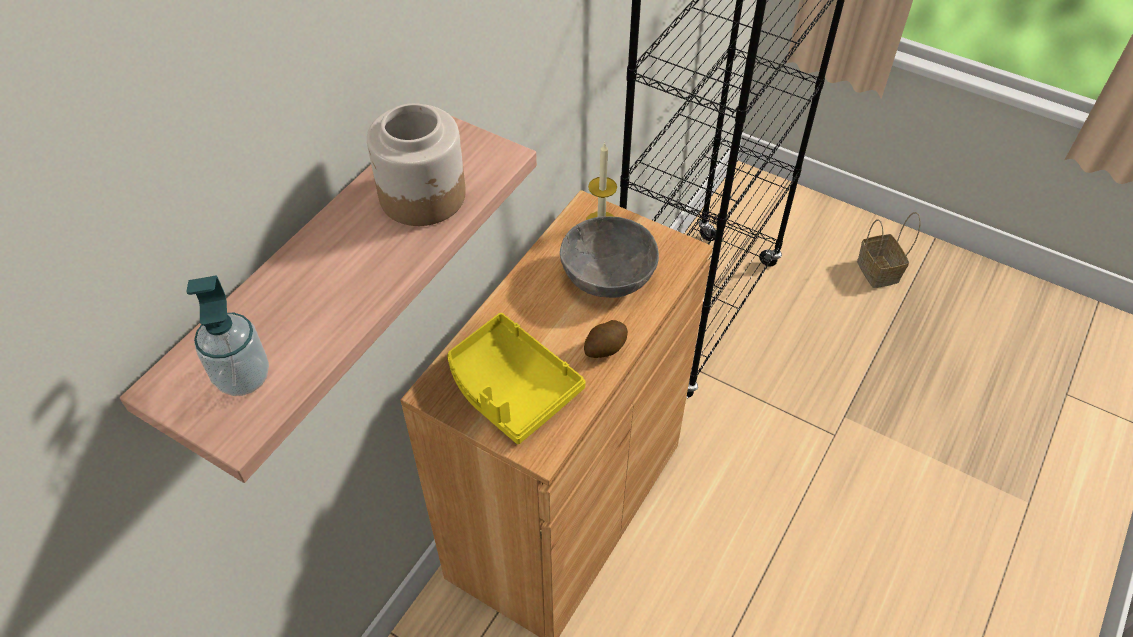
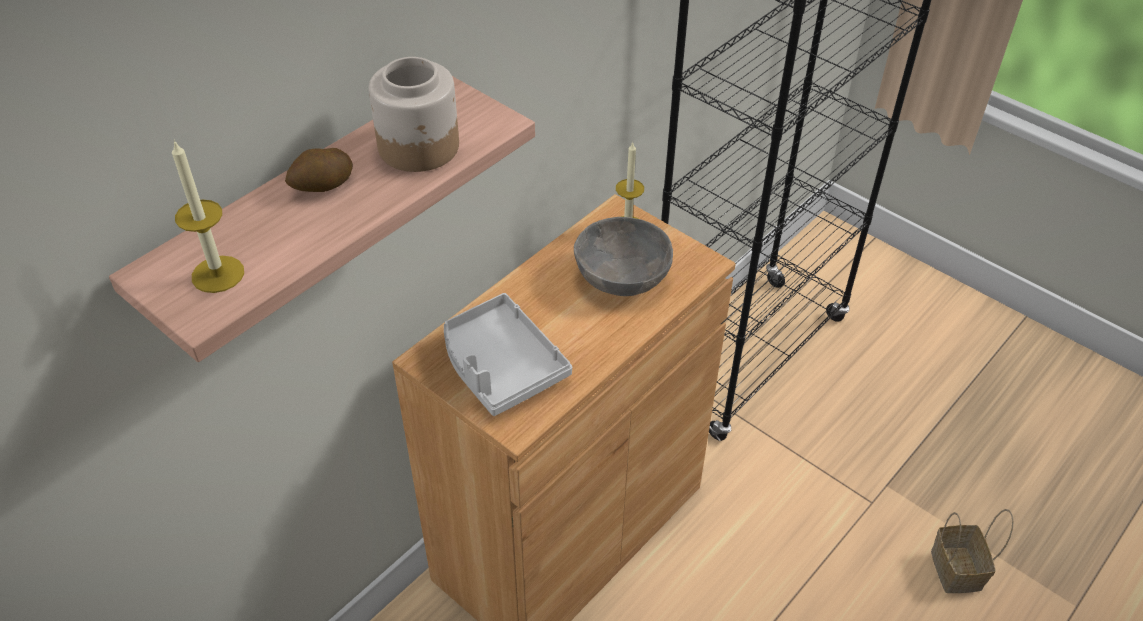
camera: 10 degrees right, 5 degrees down
(243, 377) = (218, 274): soap dispenser -> candle
(511, 388) = (501, 366): yellow tray -> grey tray
(605, 349) = (602, 343): potato -> potato (322, 186)
(879, 272) = (956, 343): basket -> basket (958, 571)

